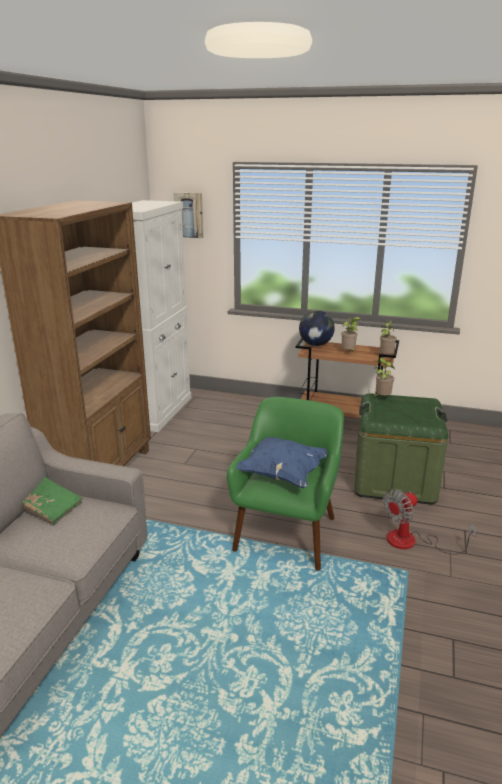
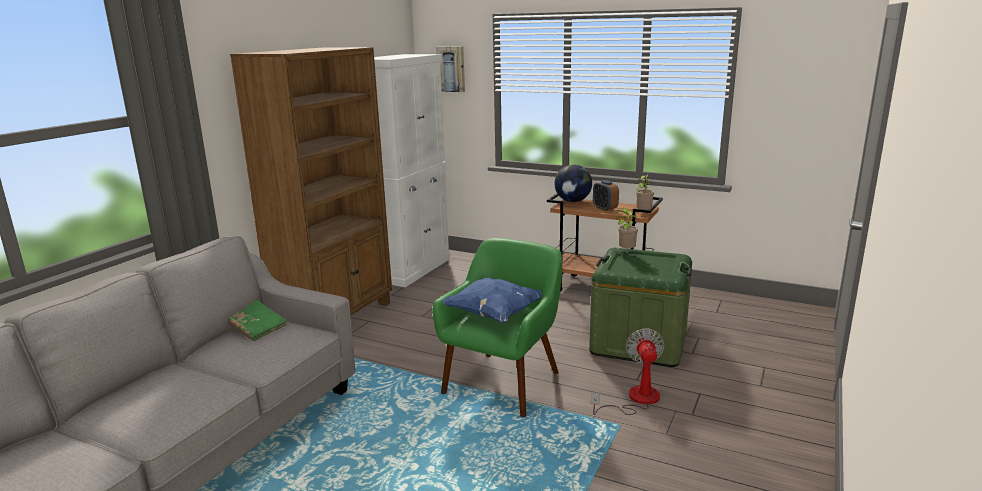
camera: 10 degrees right, 5 degrees down
(349, 352) = (605, 208): potted plant -> alarm clock
(412, 542) = (635, 399): fan -> fan turned 120 degrees clockwise

